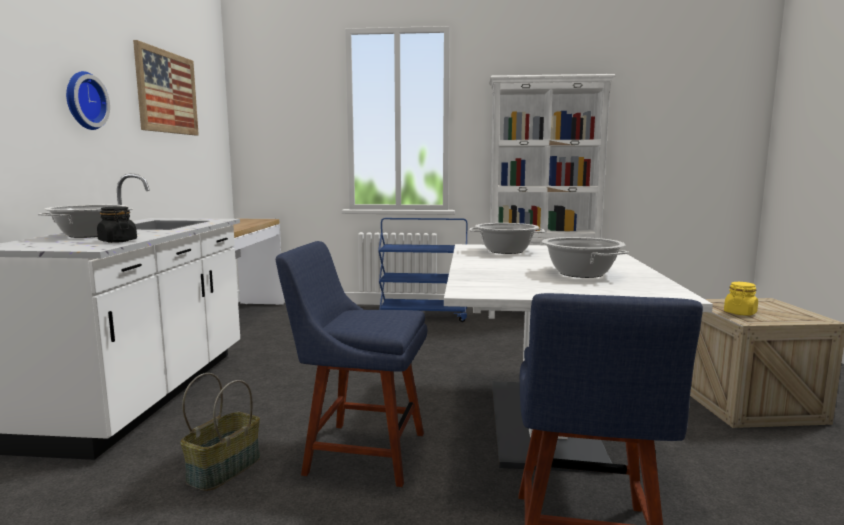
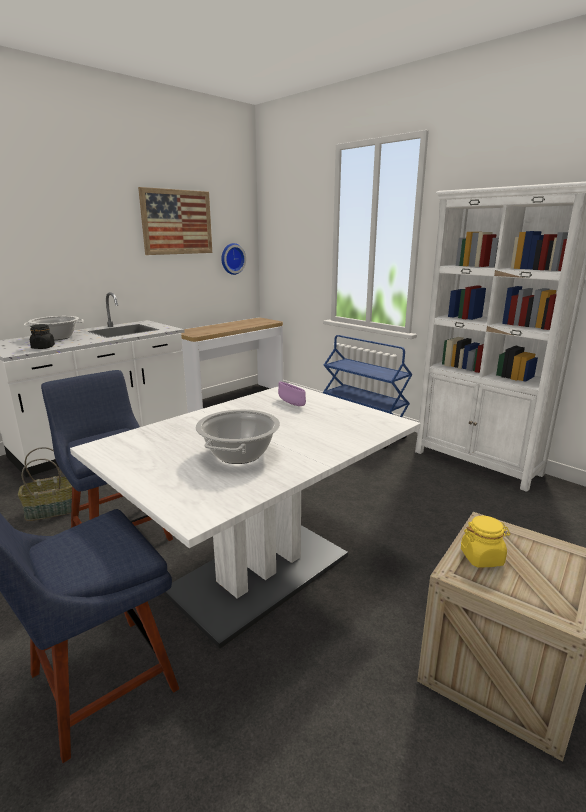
camera: 40 degrees right, 10 degrees up
(83, 101) = (85, 241): wall clock -> wall clock (232, 259)
(505, 251) = (291, 403): cooking pot -> purple bowl

